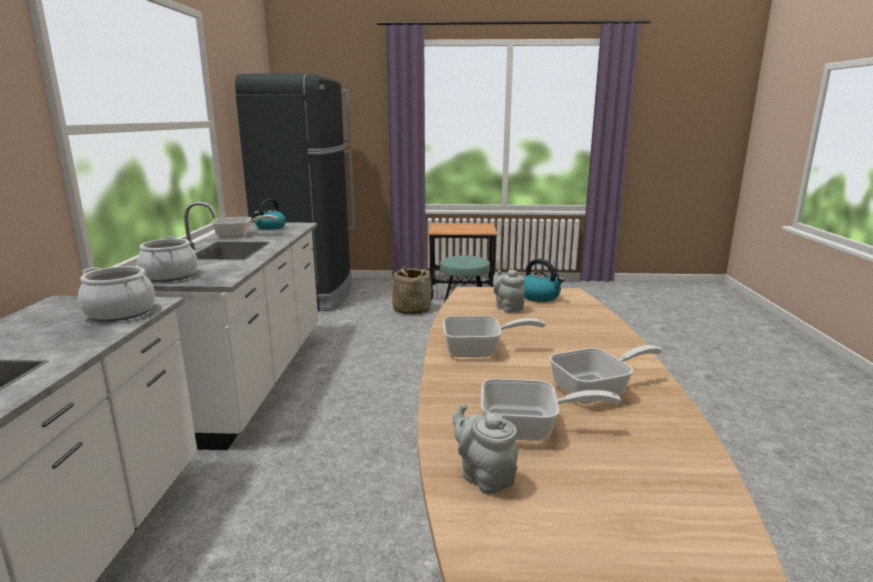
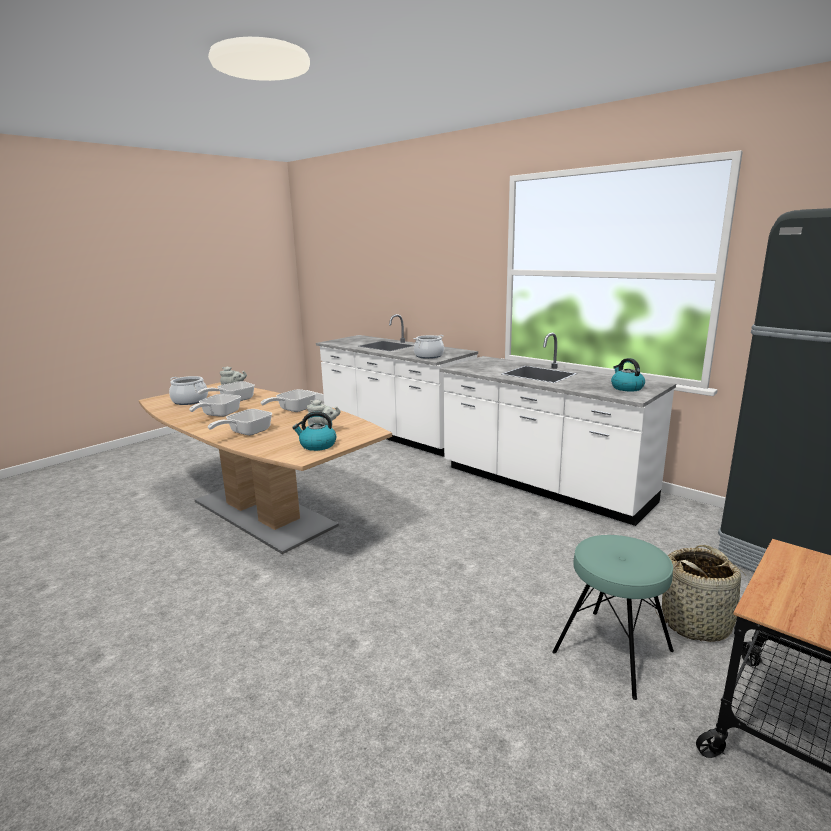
camera: 130 degrees right, 0 degrees up
(169, 276) = (483, 362): cooking pot -> cooking pot (190, 401)
(239, 235) = (595, 378): frying pan -> frying pan (246, 432)

